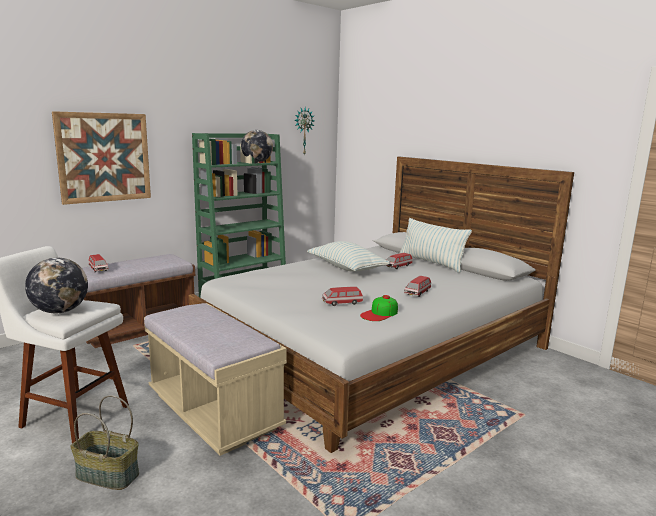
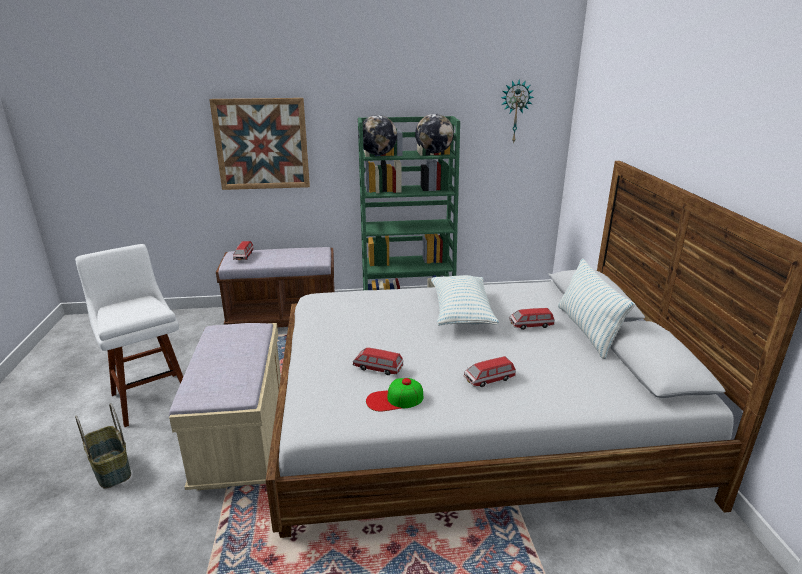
camera: 35 degrees right, 10 degrees up
(60, 311) = (120, 311): globe -> globe (377, 155)

